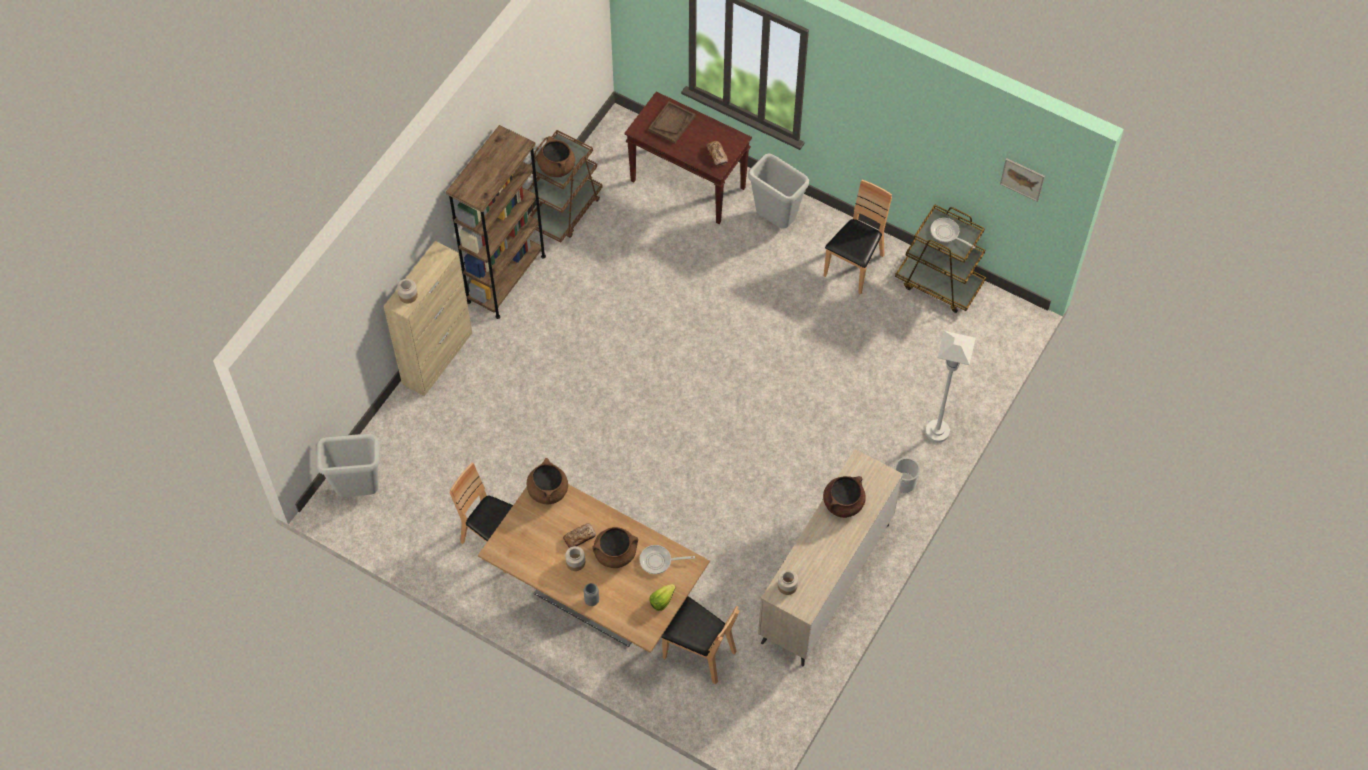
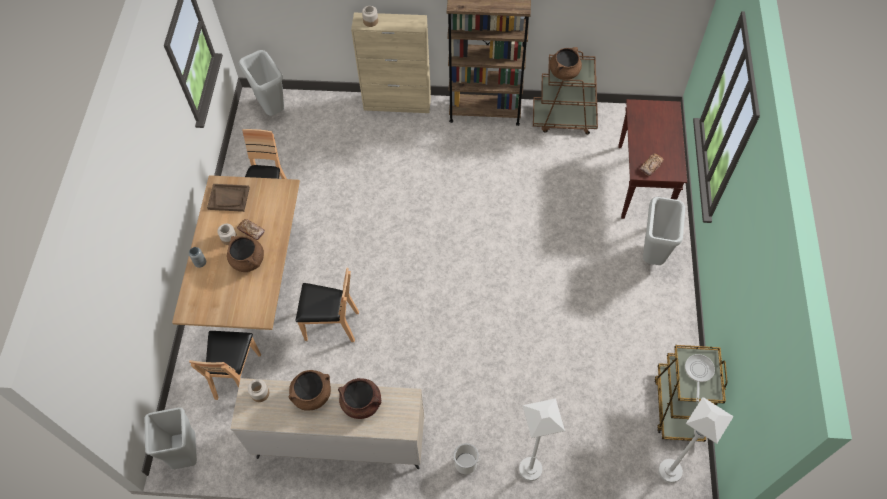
camera: 65 degrees right, 0 degrees up
(548, 490) = (282, 193): brown cooking pot -> brown cooking pot (312, 394)
(658, 561) = (254, 293): frying pan -> none
(662, 600) = (220, 311): lettuce -> none
(671, 123) = (658, 124): brown tray -> brown tray (229, 198)
(762, 731) = (186, 453): none -> grey trash can
(854, 266) = (649, 331): brown chair -> brown chair (331, 325)
(995, 323) = (669, 471): none -> white floor lamp
(1022, 179) = (764, 390): picture -> none

